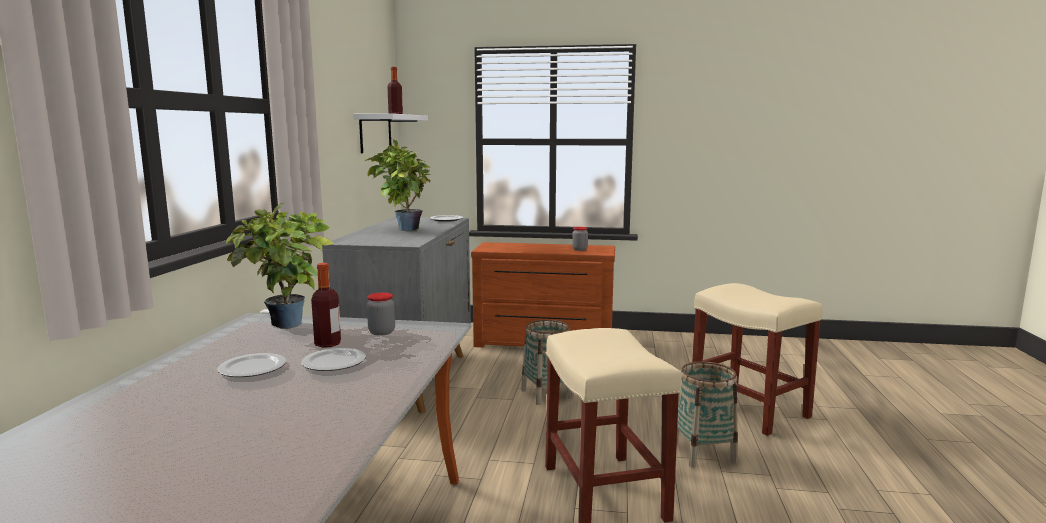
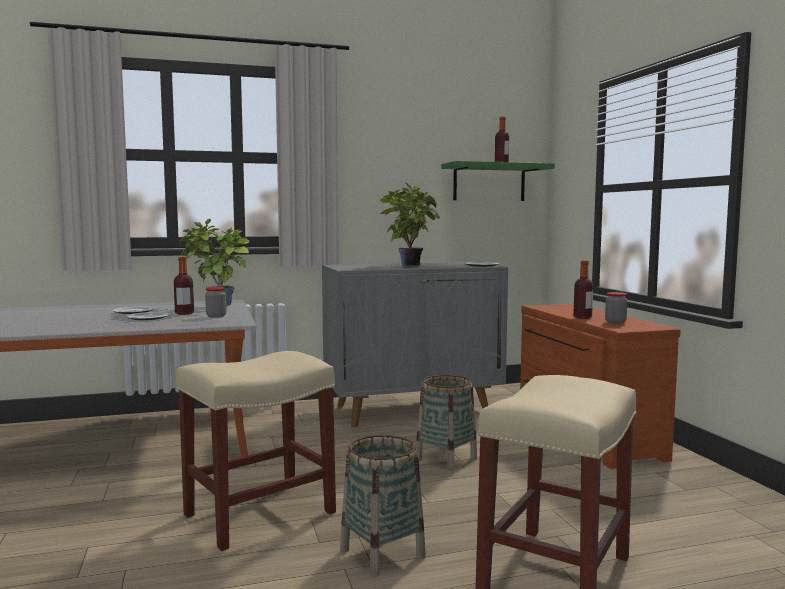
camera: 65 degrees right, 5 degrees down
(375, 133) = (489, 182): white shelf -> green shelf
(551, 250) = (582, 317): none -> bottle

